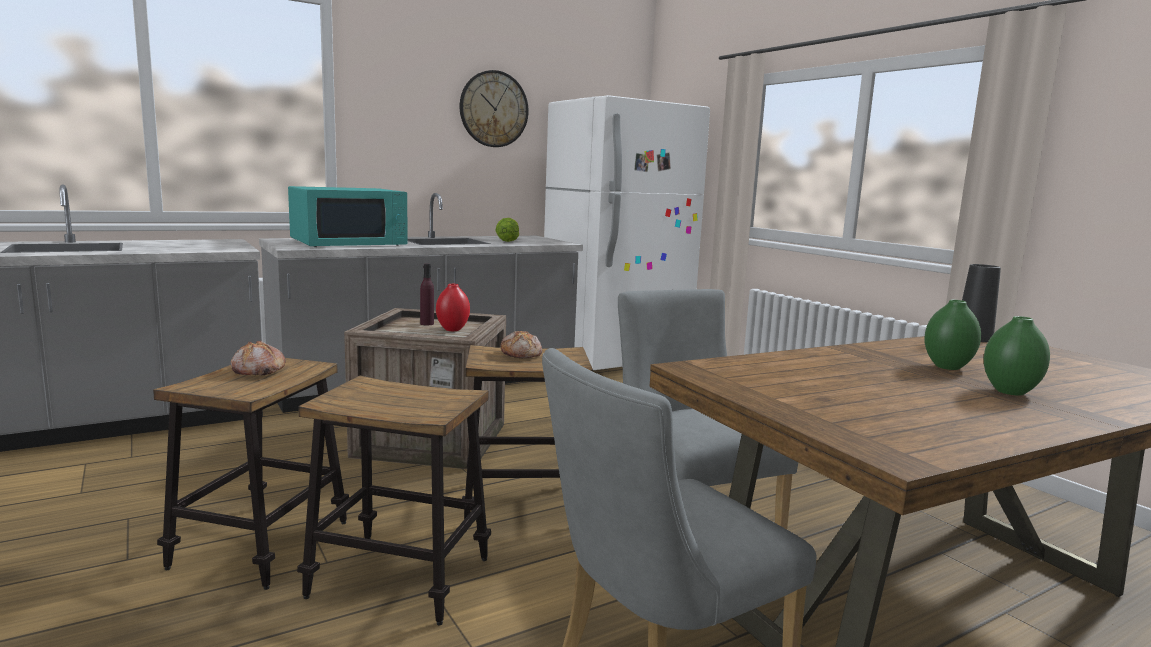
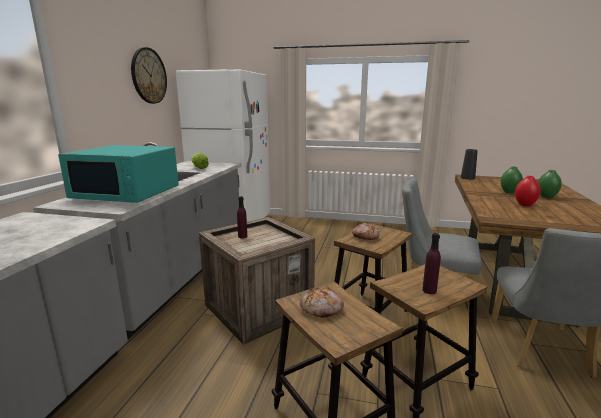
camera: 45 degrees left, 5 degrees up
(349, 242) = (127, 193): turquoise microwave -> turquoise microwave turned 90 degrees clockwise
(381, 402) = (429, 290): none -> purple bottle
(453, 329) = (268, 235): red vase -> red vase (524, 205)

